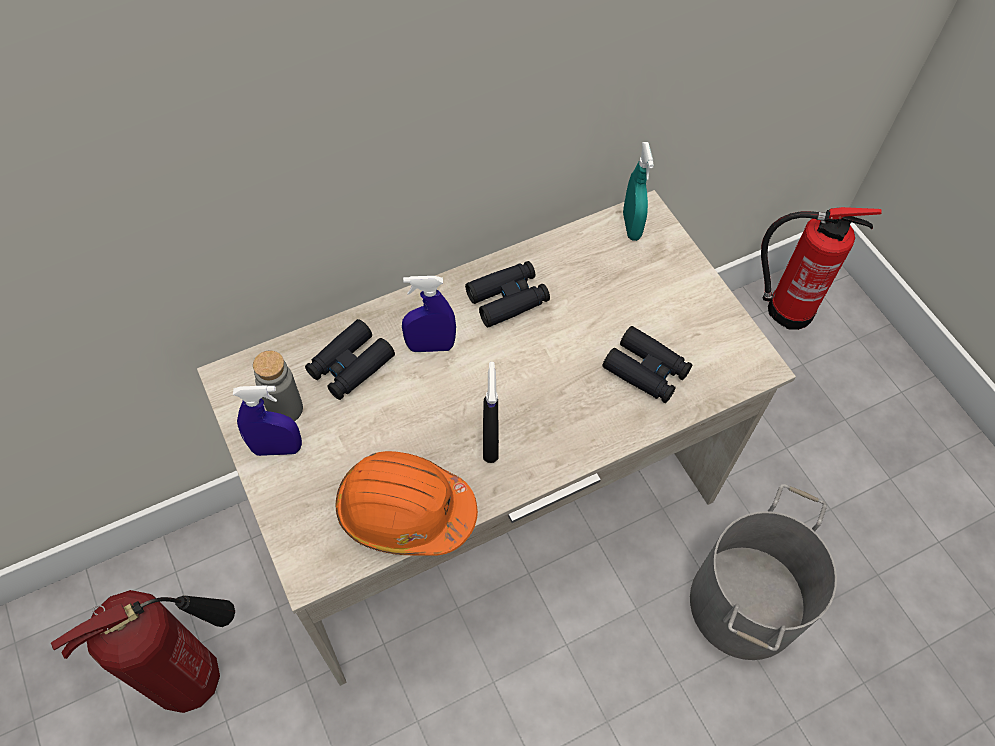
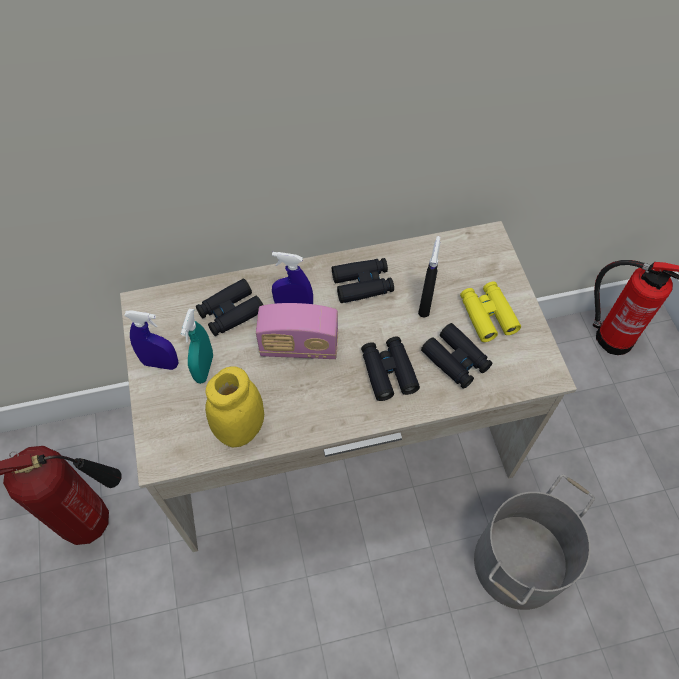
camera: 15 degrees right, 0 degrees up
(285, 409) = (174, 335): grey bottle -> none
(405, 511) = (241, 429): orange hard hat -> yellow jar
(450, 392) = (299, 347): none -> radio
(490, 442) = (319, 391): black spray bottle -> black spray bottle (425, 304)
(569, 401) = (388, 372): none -> black binoculars
(631, 226) = (475, 246): turquoise spray bottle -> turquoise spray bottle (204, 368)
(669, 308) = (487, 315): none -> yellow binoculars

